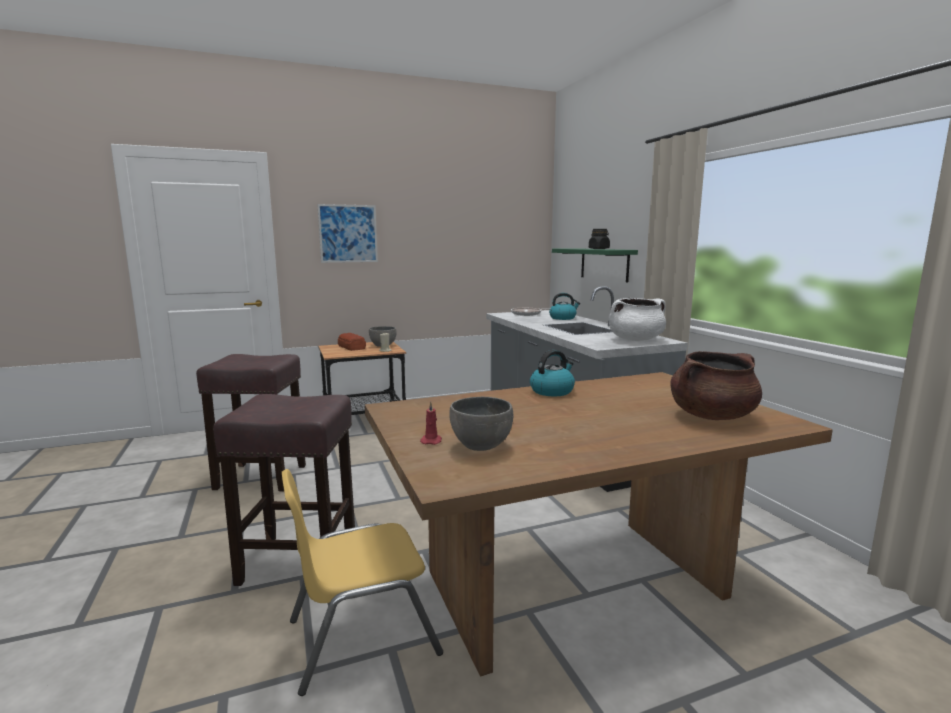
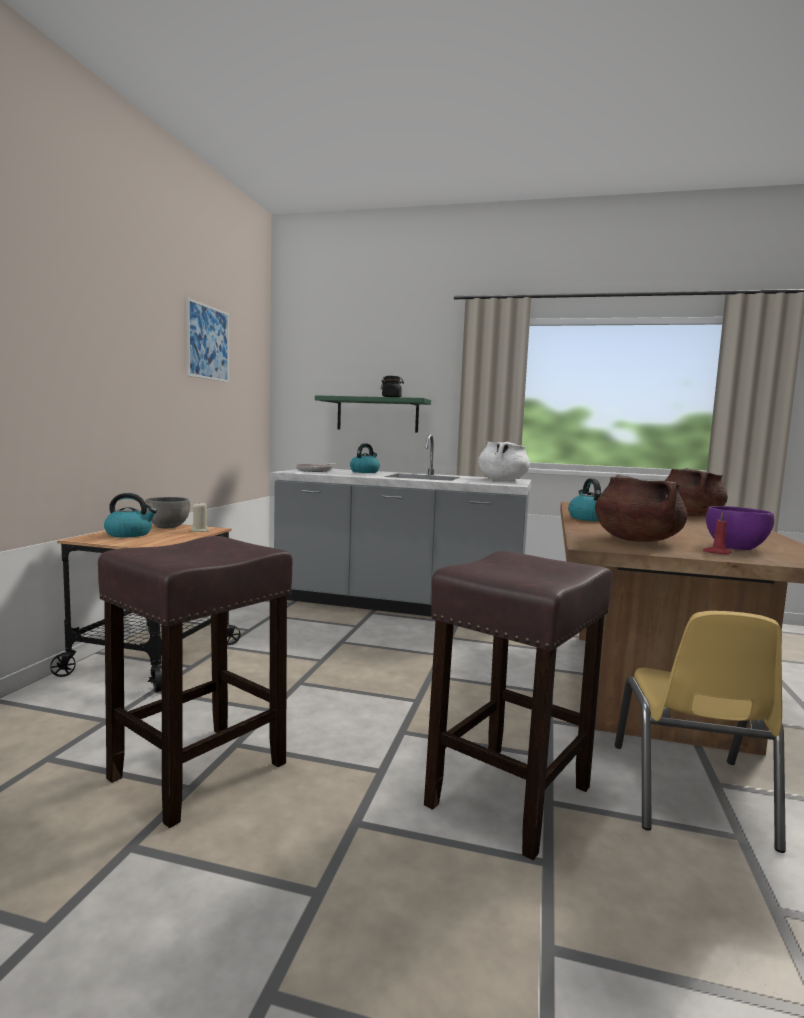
camera: 55 degrees left, 5 degrees down
(348, 233) = (89, 344): picture -> picture (208, 342)
(352, 347) = (130, 534): bread -> kettle
(448, 414) = (636, 540): none -> brown cooking pot
(481, 446) = (736, 547): grey bowl -> purple bowl

